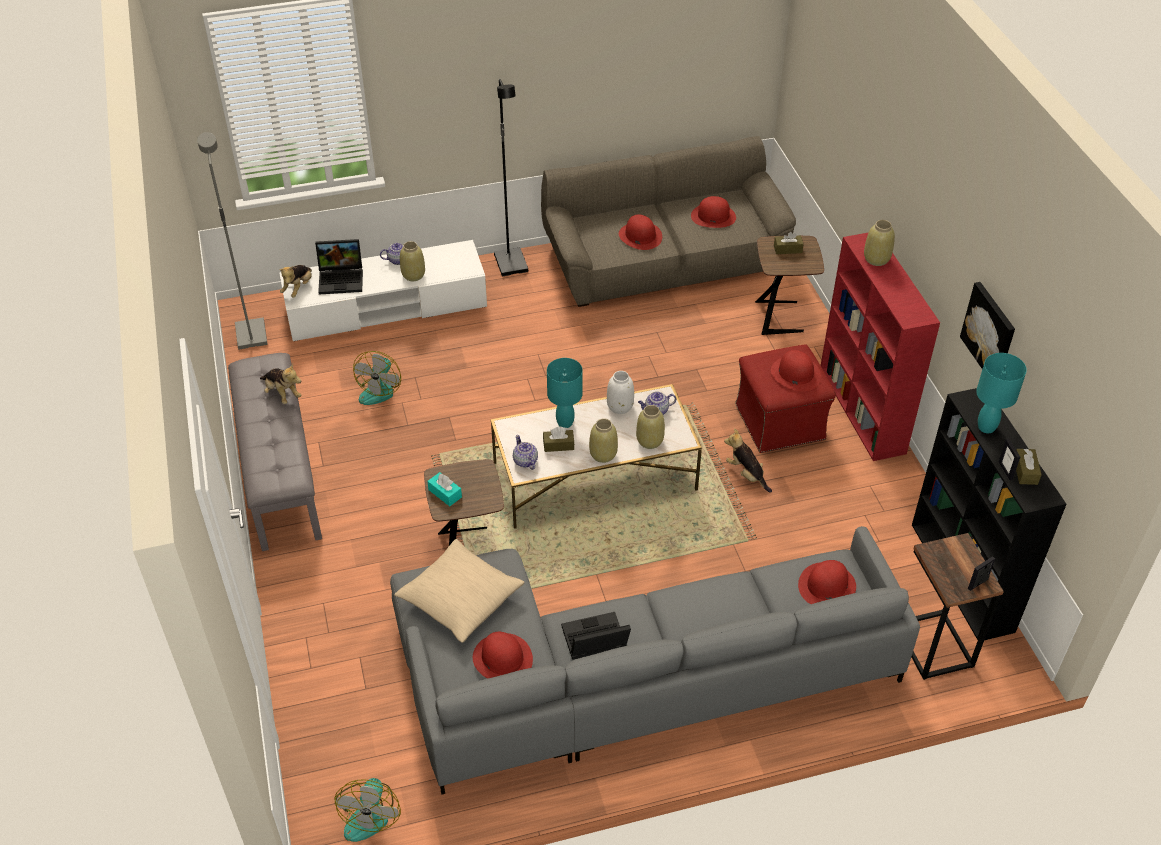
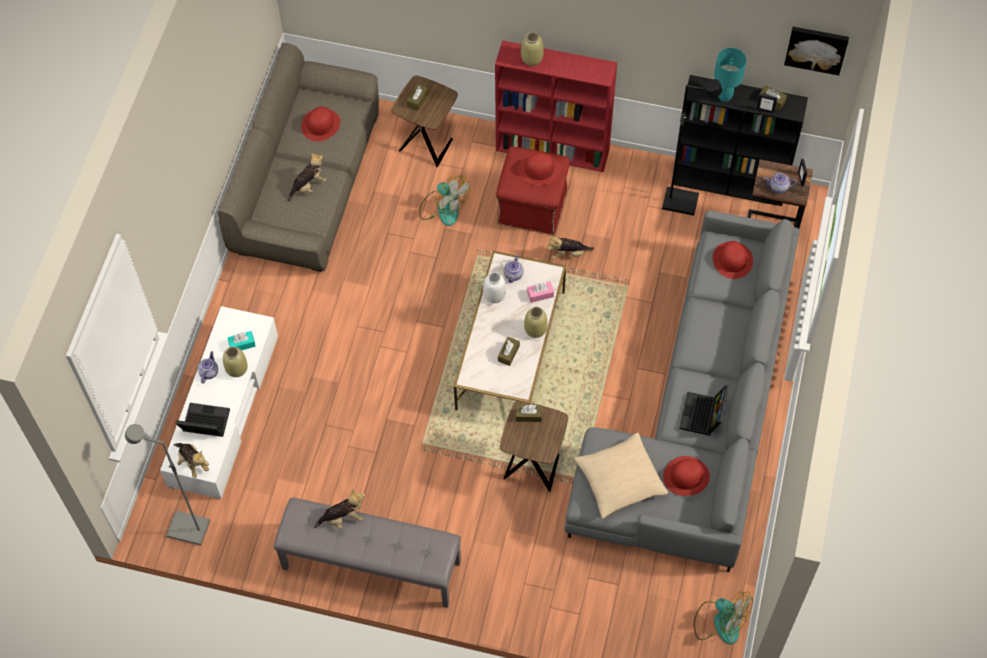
camera: 60 degrees left, 15 degrees up
(342, 279) = (204, 424): laptop -> laptop turned 105 degrees counterclockwise
(380, 389) = (322, 456): fan -> fan (443, 207)
(445, 493) = (531, 445): turquoise tissue box -> turquoise tissue box (242, 344)
(480, 476) = (528, 415): none -> brown tissue box
(512, 264) = (235, 293): black floor lamp -> black floor lamp (681, 201)
(525, 461) = (511, 382): teapot -> teapot (779, 187)
(564, 423) = (489, 339): turquoise table lamp -> none
(640, 236) = (308, 186): red hat -> plush toy
(649, 441) = (540, 294): beige vase -> pink tissue box
(990, 332) = (675, 45): picture -> picture (816, 48)

